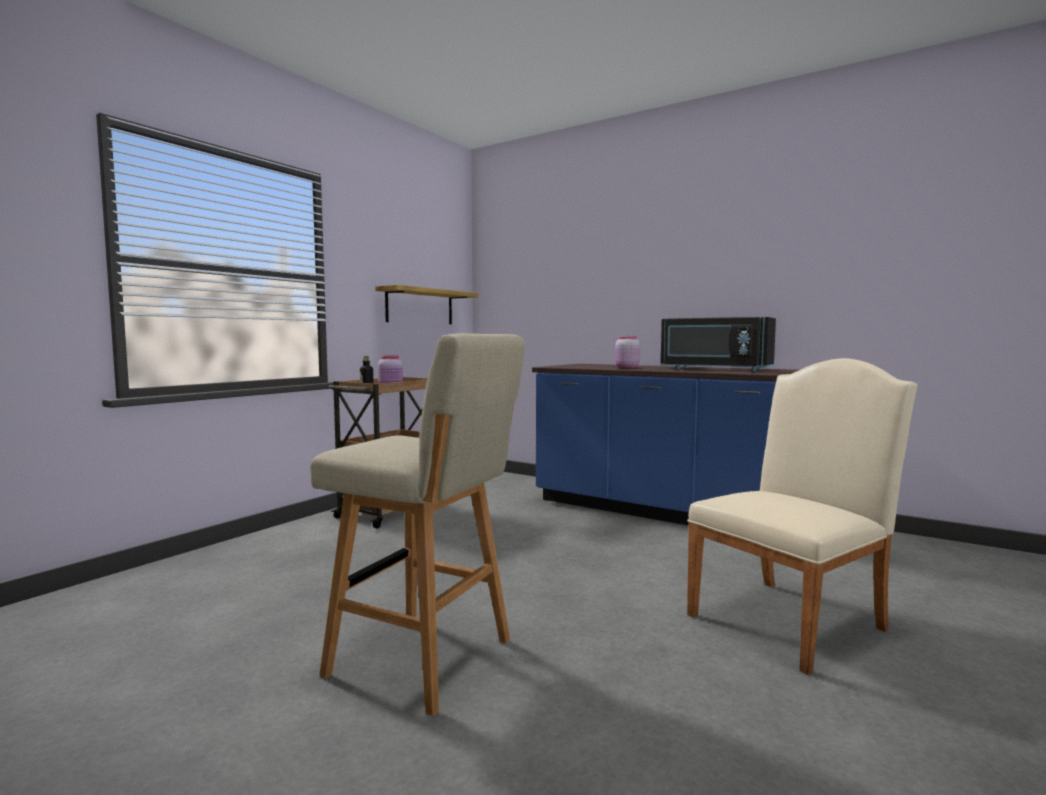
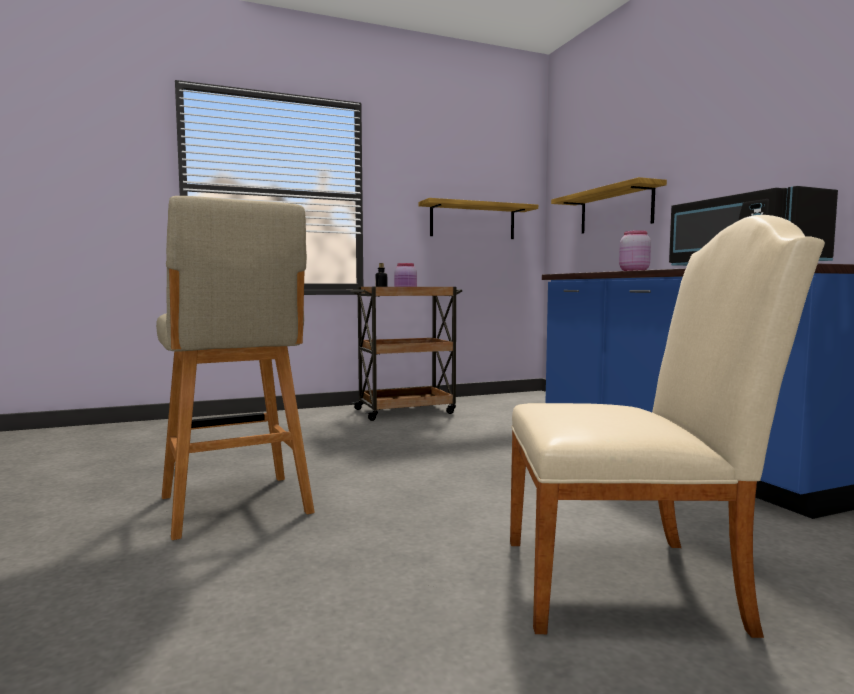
camera: 35 degrees right, 0 degrees up
(560, 306) = (615, 210): none -> shelf

